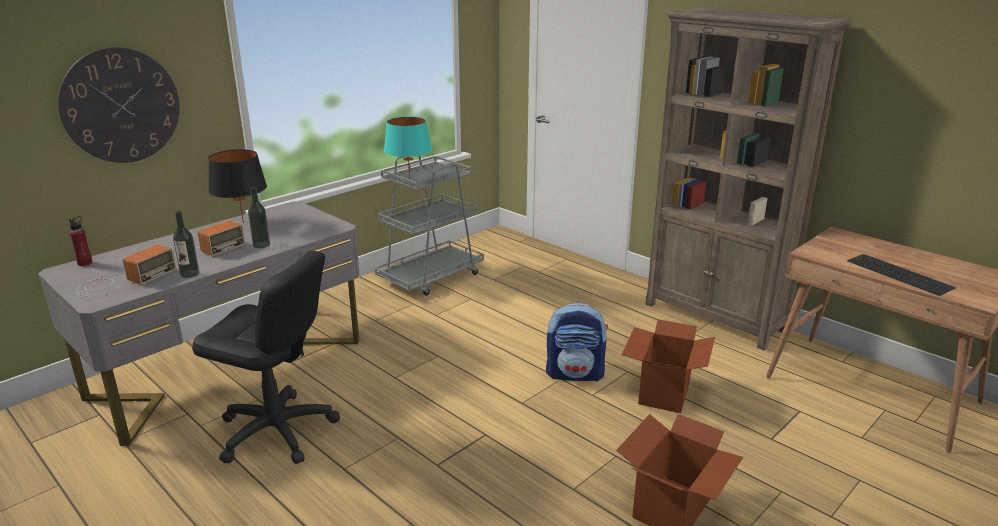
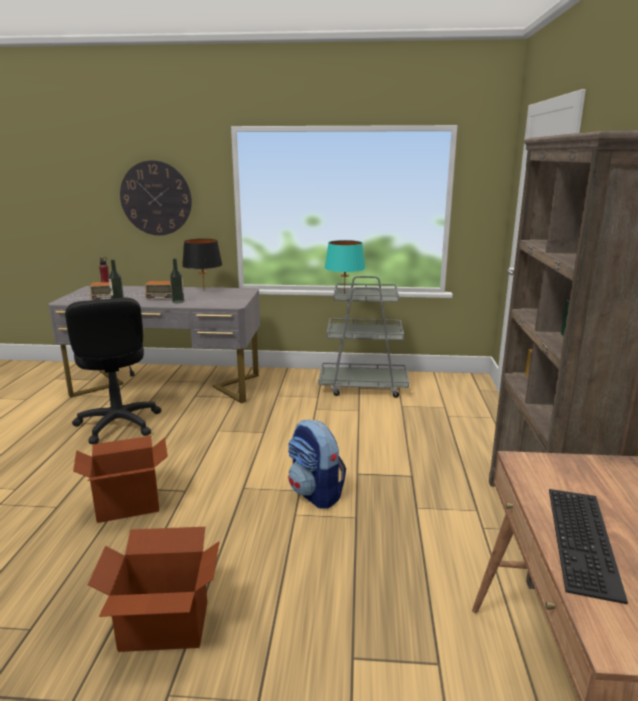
camera: 50 degrees right, 5 degrees down
(663, 393) = (347, 550): cardboard box -> cardboard box (128, 504)

